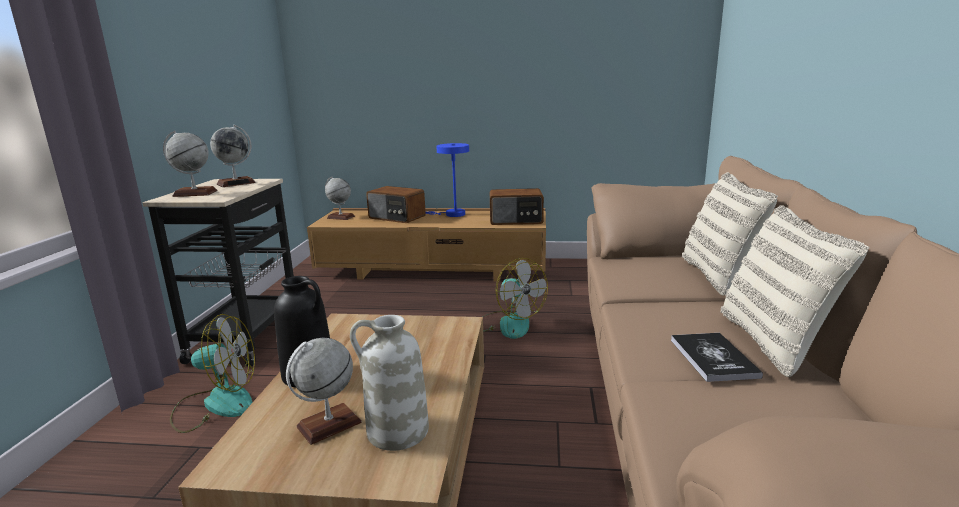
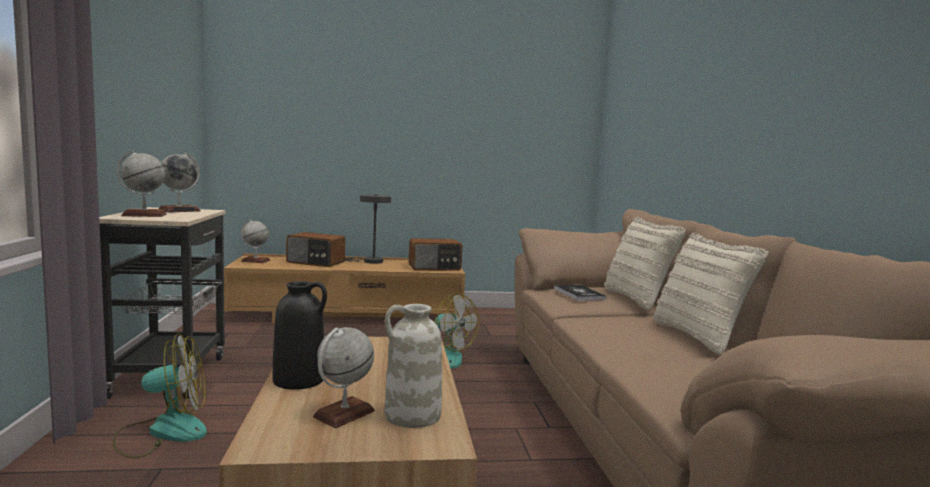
camera: 15 degrees left, 10 degrees down
(451, 214) = (370, 261): blue table lamp -> grey table lamp
(713, 358) = (661, 345): book -> book (579, 294)

